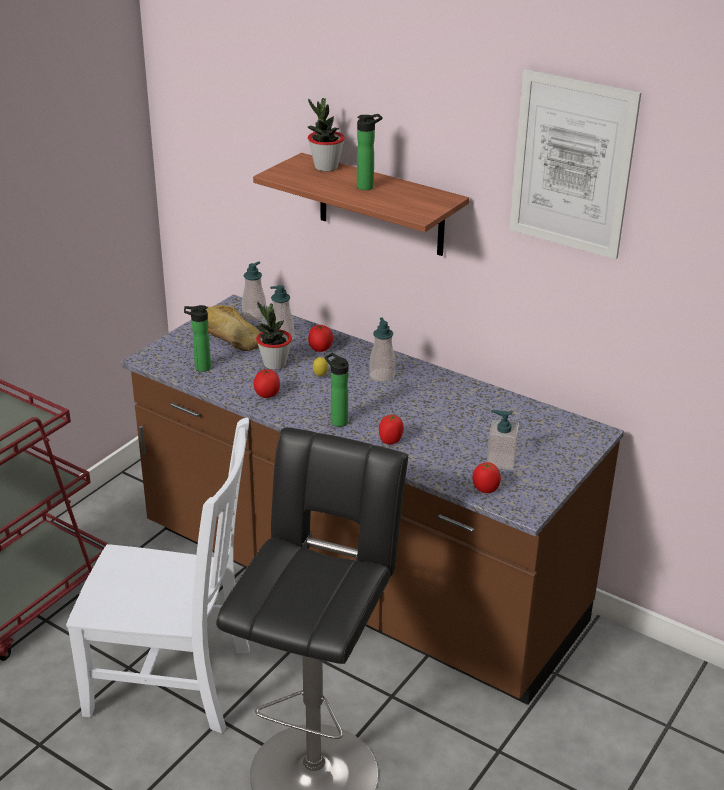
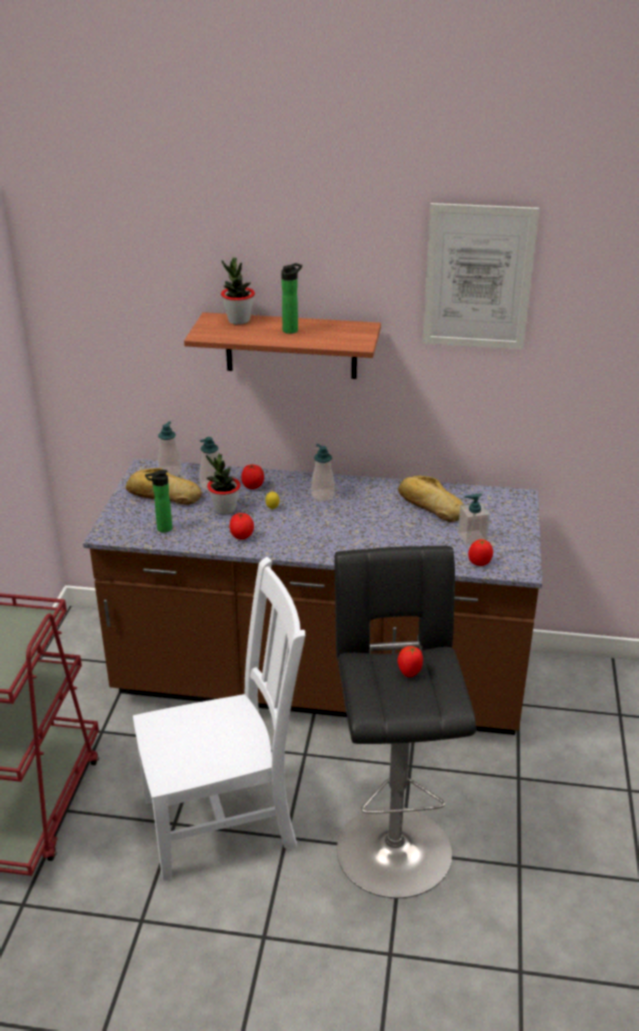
camera: 25 degrees left, 0 degrees up
(337, 421) = (319, 542): bottle -> none
(391, 441) = (375, 546): tomato -> tomato (409, 672)
(485, 416) = (430, 506): none -> bread

